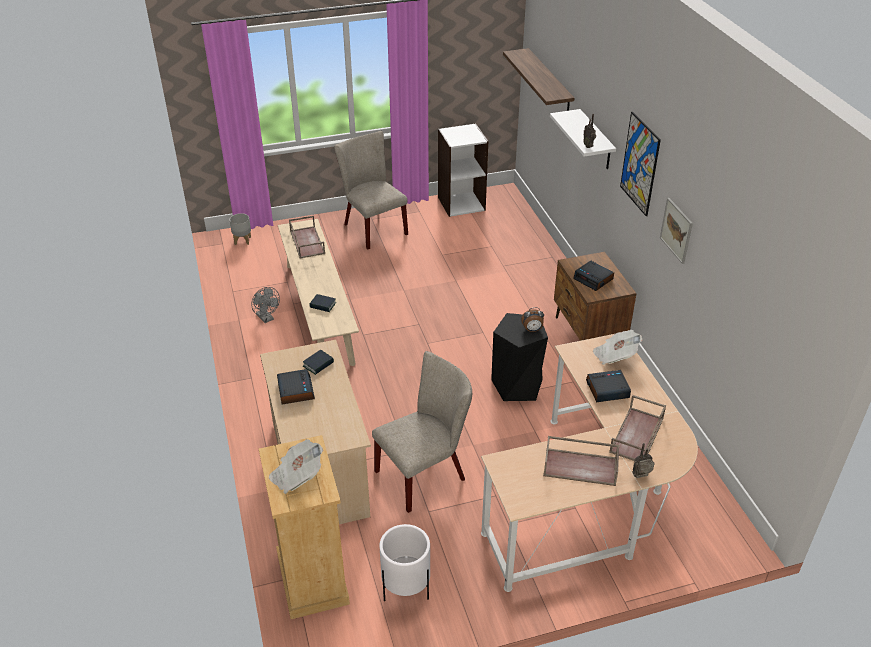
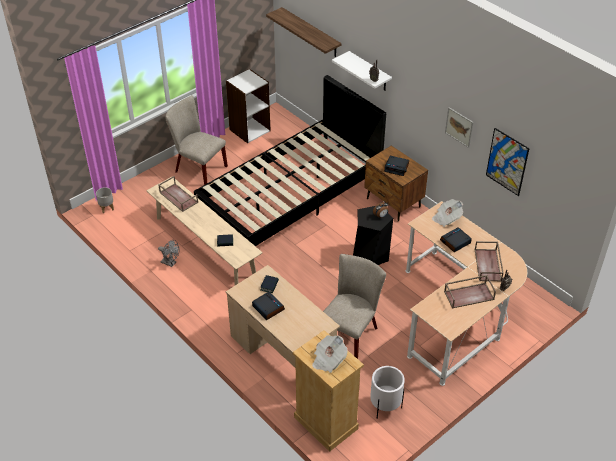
camera: 25 degrees left, 5 degrees up
(461, 286) = (291, 195): none -> black bed
(640, 164) = (417, 86): picture -> picture (507, 162)

